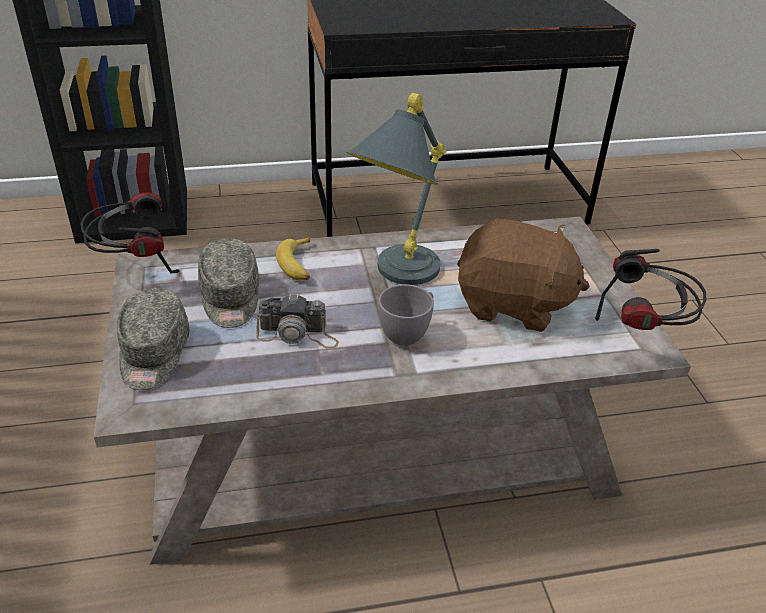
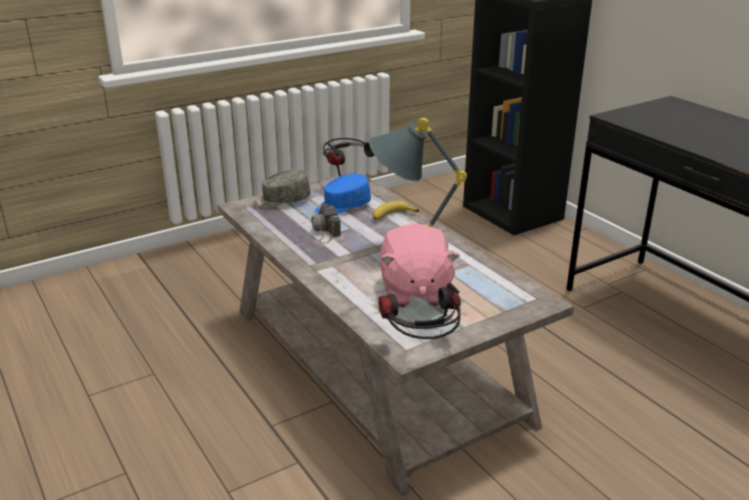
camera: 70 degrees right, 10 degrees down
(230, 298) = (342, 206): grey cap -> blue cap
(408, 333) = (352, 261): grey cup -> none
(513, 305) = (414, 292): brown plush toy -> pink plush toy

